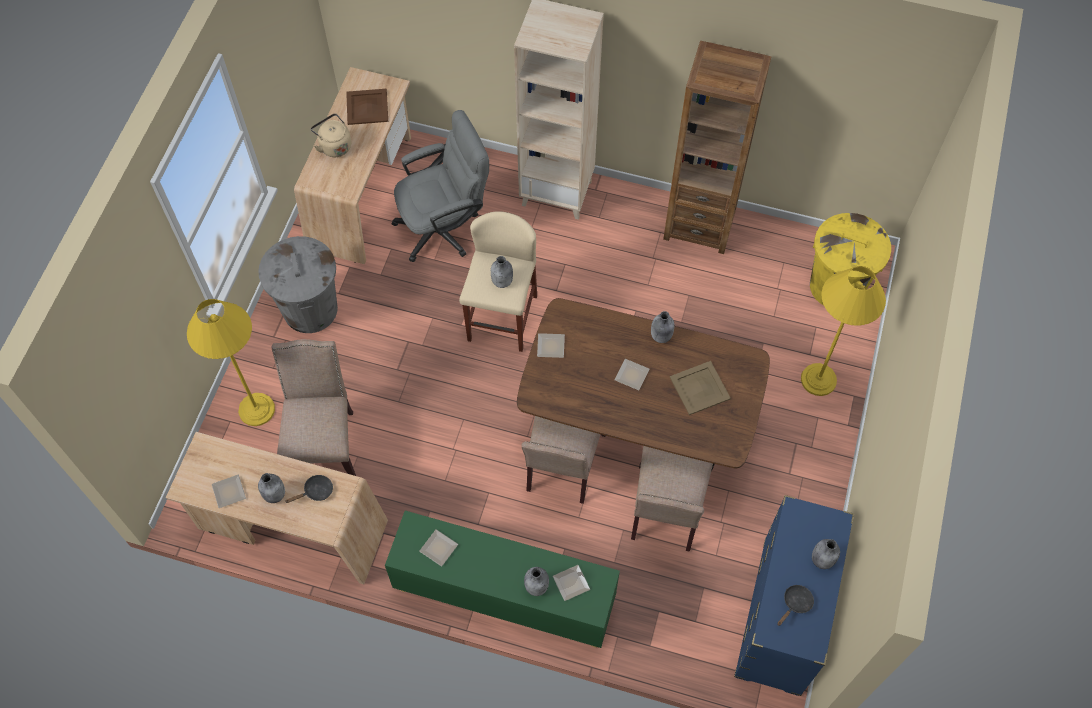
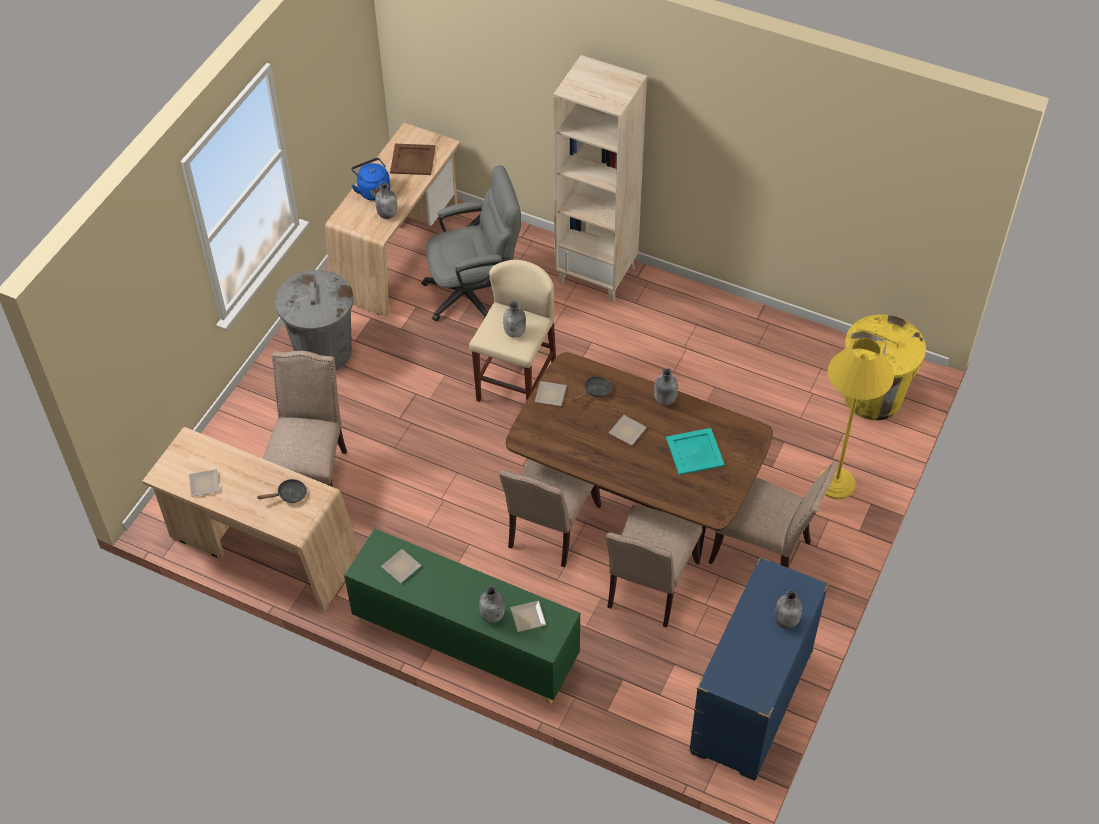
camera: 10 degrees right, 10 degrees down
(256, 409) = (250, 436): yellow floor lamp -> none
(275, 494) = (248, 492): grey bottle -> grey bottle (387, 214)
(334, 145) = (373, 190): beige kettle -> blue kettle
(699, 225) = (738, 323): brown bookcase -> none
(700, 388) = (695, 452): beige tray -> turquoise tray
(766, 459) = (765, 551): none -> beige chair
(795, 603) = (750, 657): black frying pan -> black frying pan (595, 391)

